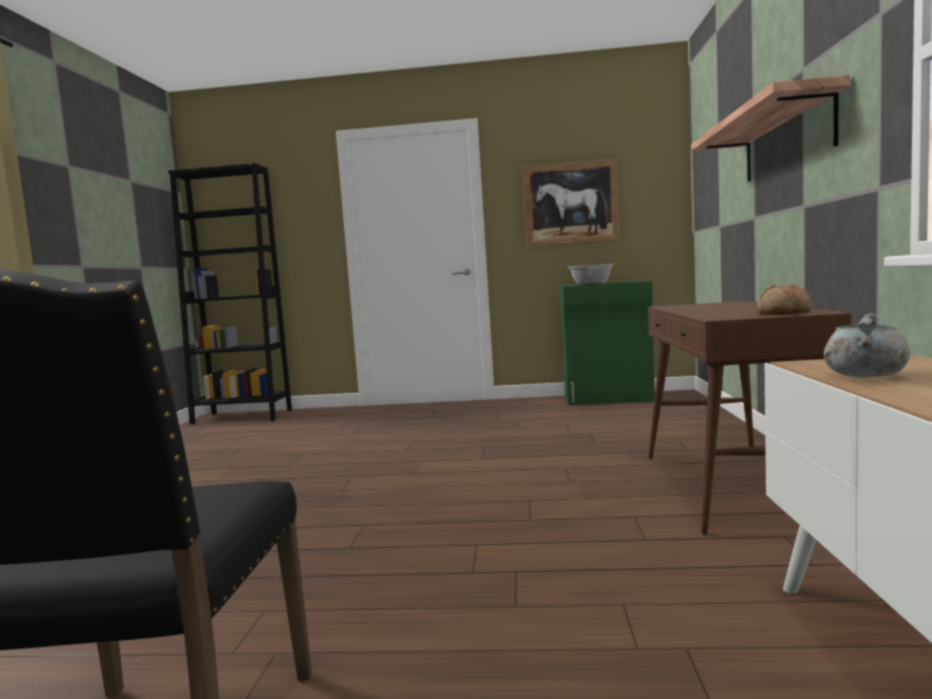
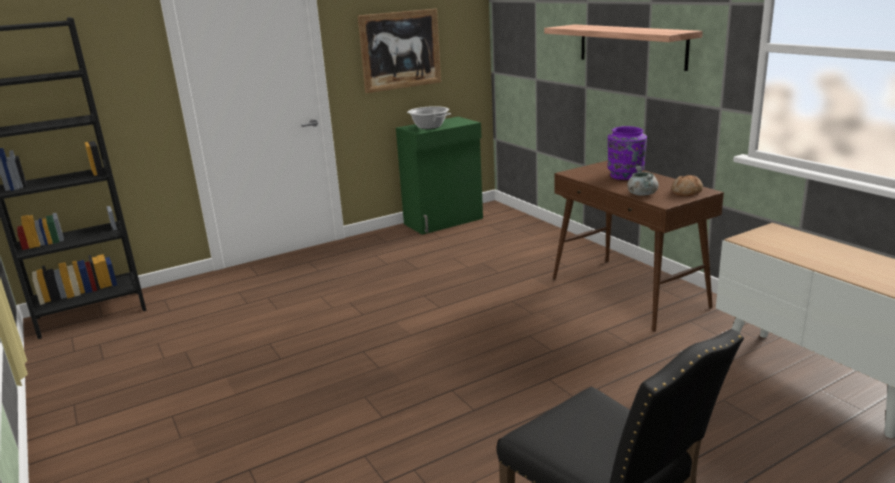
camera: 35 degrees left, 15 degrees up
(732, 306) = (625, 176): none -> purple vase
(864, 375) = (788, 251): grey cooking pot -> grey cooking pot (641, 194)

